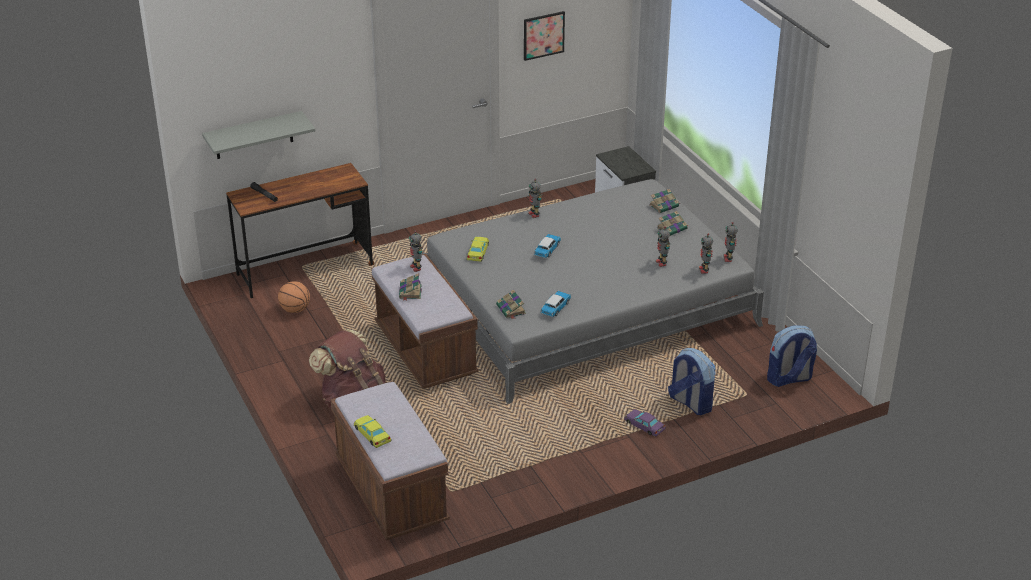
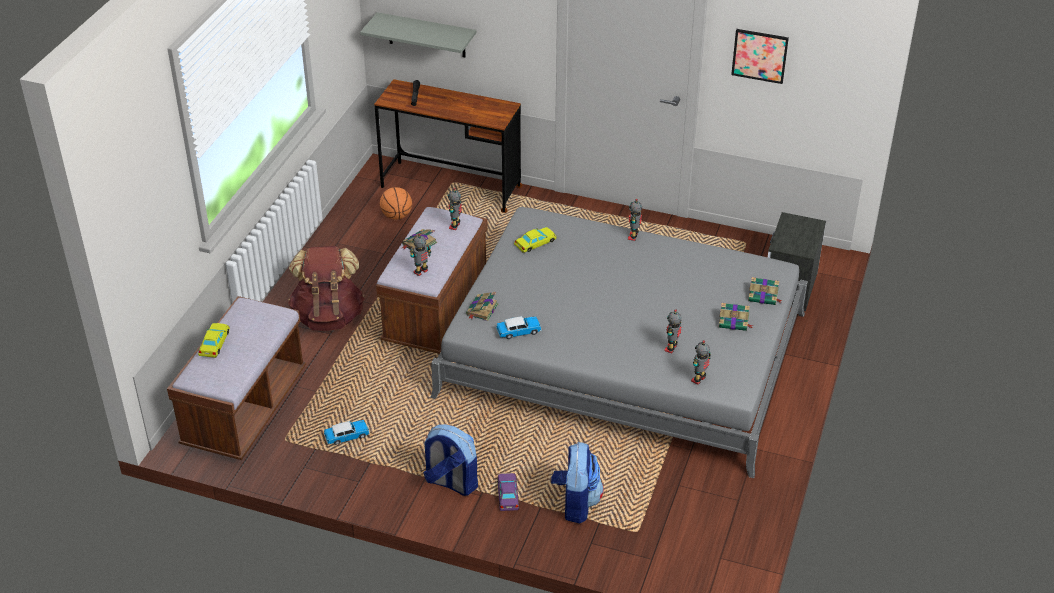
camera: 45 degrees right, 5 degrees up
(547, 250) = (591, 275): toy car -> toy car (347, 436)
(728, 258) = (740, 383): toy robot -> toy robot (421, 272)
(789, 379) = (699, 545): backpack -> backpack (451, 482)

